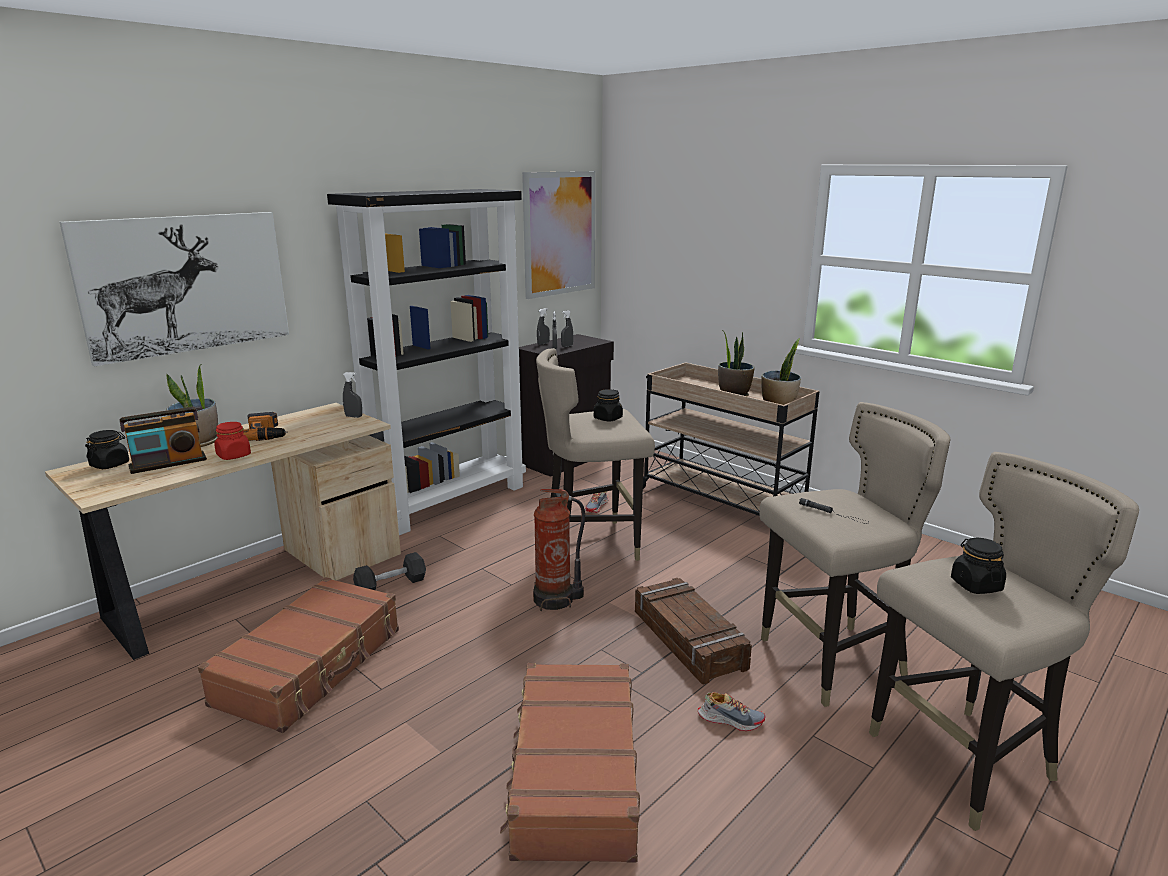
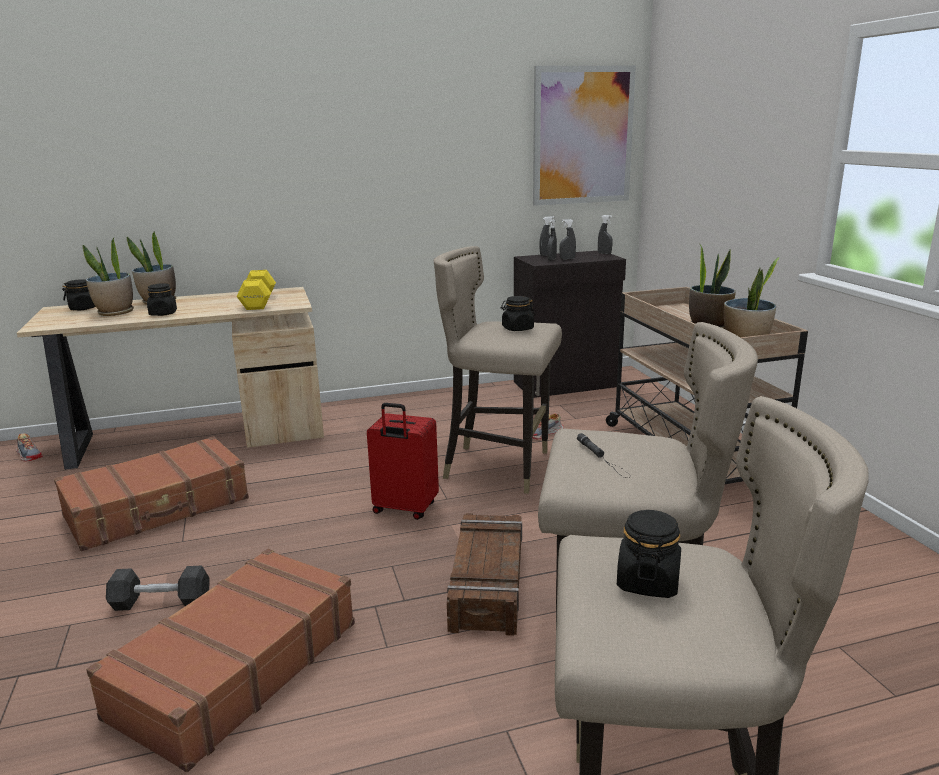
camera: 30 degrees right, 0 degrees up
(168, 463) = (115, 312): radio -> potted plant
(185, 284) = (163, 162): picture -> none
(234, 455) = (163, 313): red jar -> black jar
(266, 433) = (213, 302): power drill -> none
(322, 426) = (259, 302): none -> yellow dumbbell
(353, 416) = (295, 298): grey spray bottle -> grey spray bottle (604, 253)
(391, 585) = (286, 461): black dumbbell -> black dumbbell (161, 602)
(450, 501) = (414, 402): black bookcase -> none
(556, 600) = (404, 509): fire extinguisher -> red suitcase
(730, 719) = (436, 677): shoe -> shoe (29, 455)

